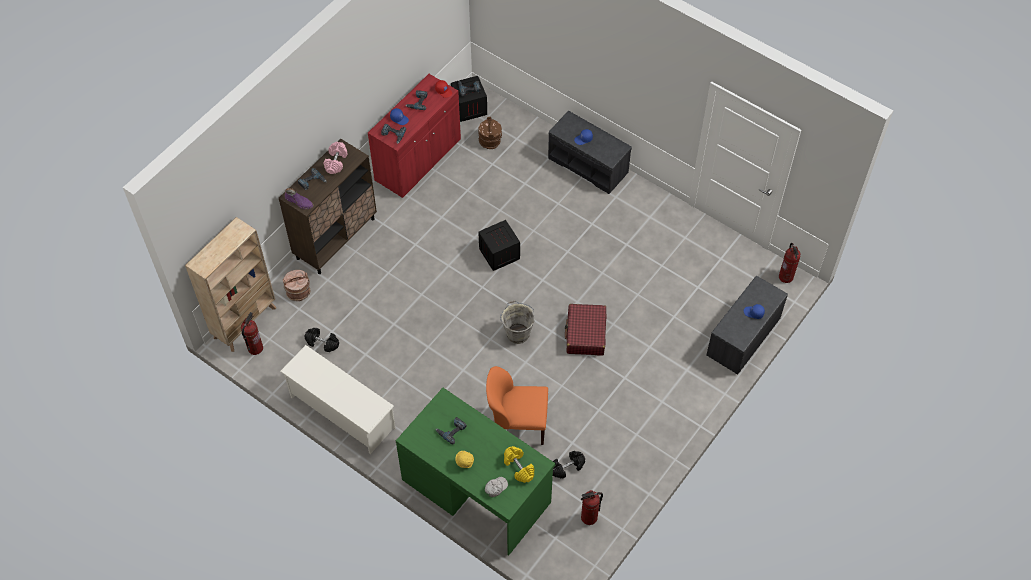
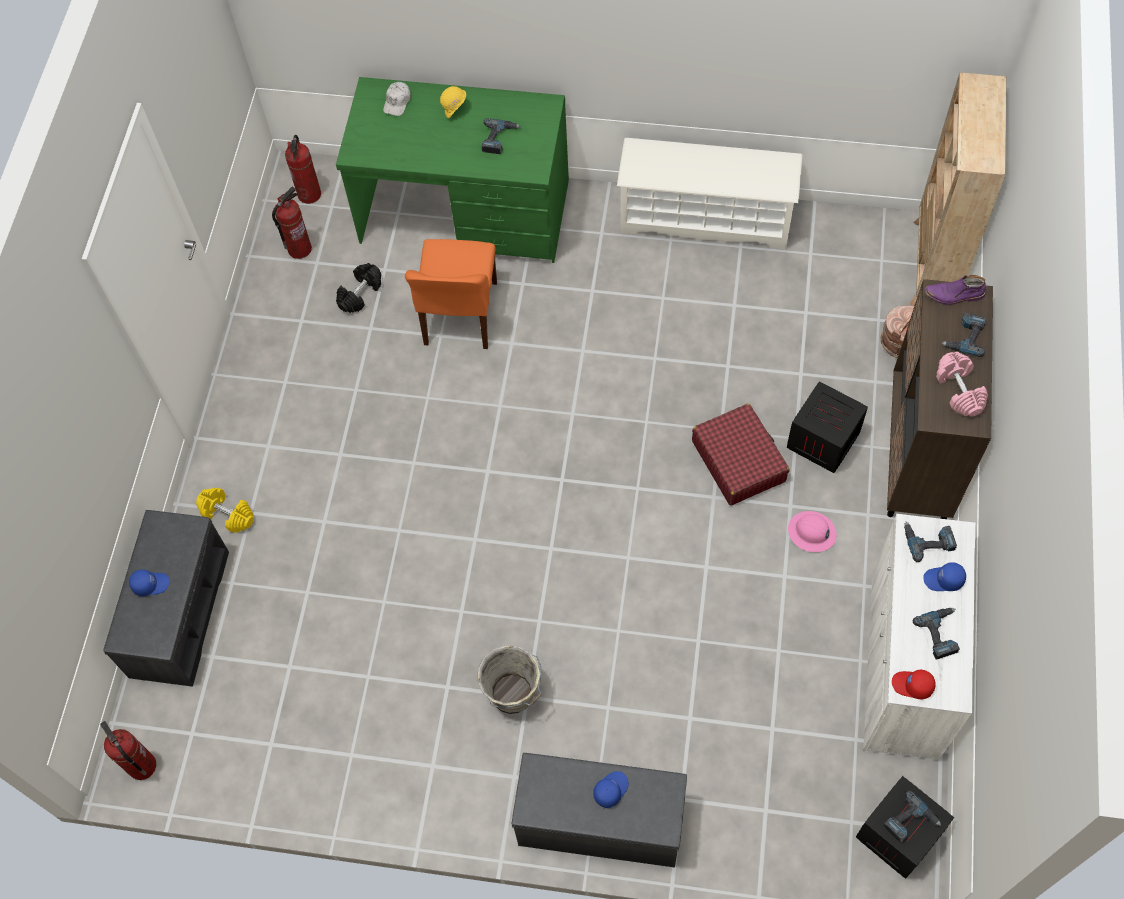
camera: 155 degrees right, 5 degrees up
(255, 348) = (889, 239): fire extinguisher -> fire extinguisher (309, 194)
(322, 343) = (805, 291): black dumbbell -> none
(414, 228) = (812, 532): none -> pink hard hat
(418, 160) = (903, 665): red cabinet -> white cabinet
(490, 141) = (808, 777): brown bucket -> none
(498, 254) = (648, 558): crate -> crate (824, 440)
(517, 333) = (537, 442): grey bucket -> grey bucket (513, 695)
(517, 424) = (460, 315): orange chair -> orange chair turned 120 degrees clockwise
(518, 467) = (381, 137): yellow dumbbell -> yellow dumbbell (228, 514)
(585, 334) = (433, 492): red suitcase -> red suitcase (738, 460)

